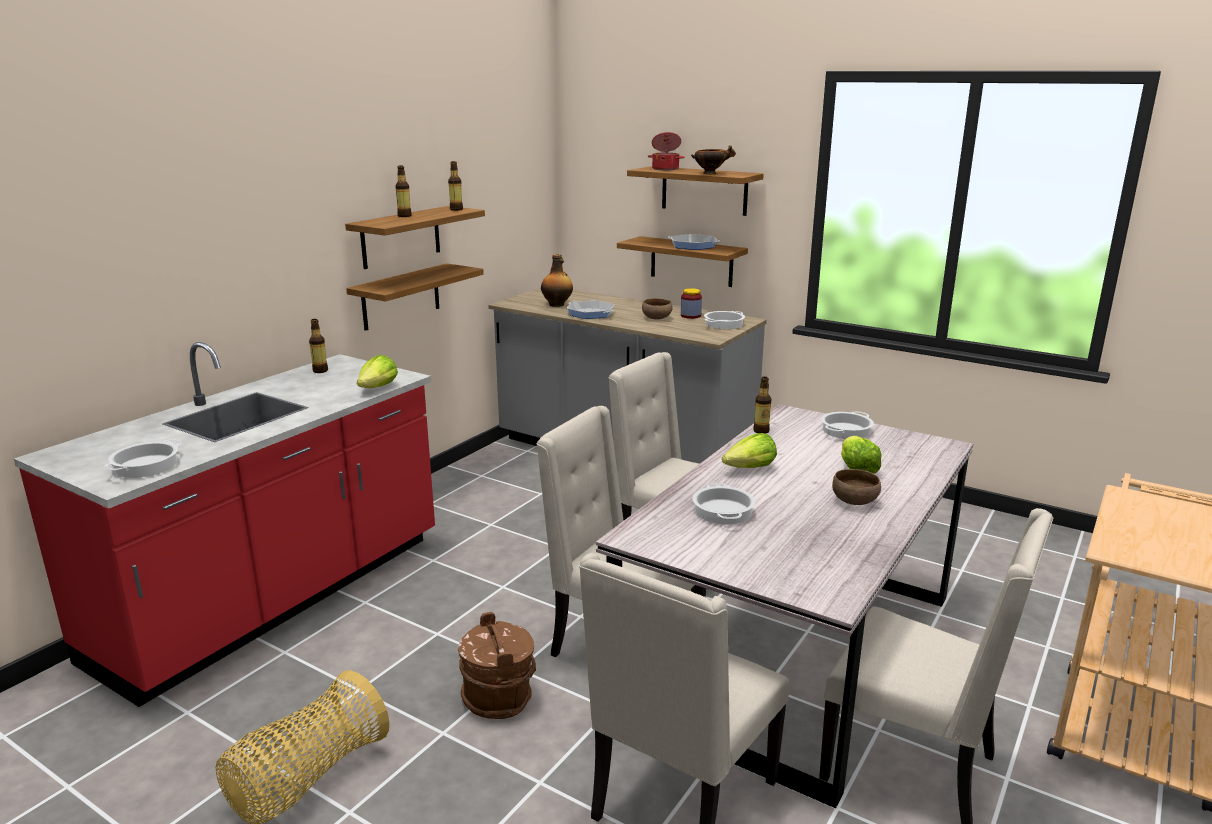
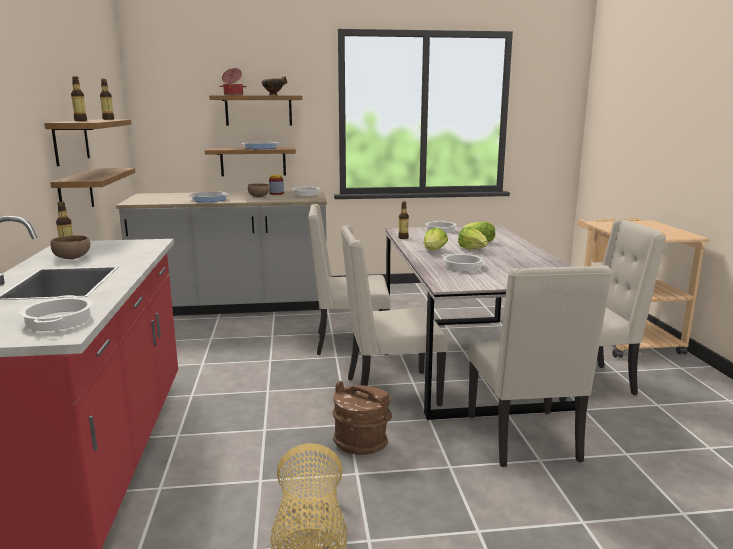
camera: 40 degrees left, 5 degrees down
(378, 388) = (150, 249): lettuce -> lettuce (473, 249)
(557, 305) = (172, 199): bottle -> none
(855, 501) = (505, 250): brown bowl -> brown bowl (73, 258)

